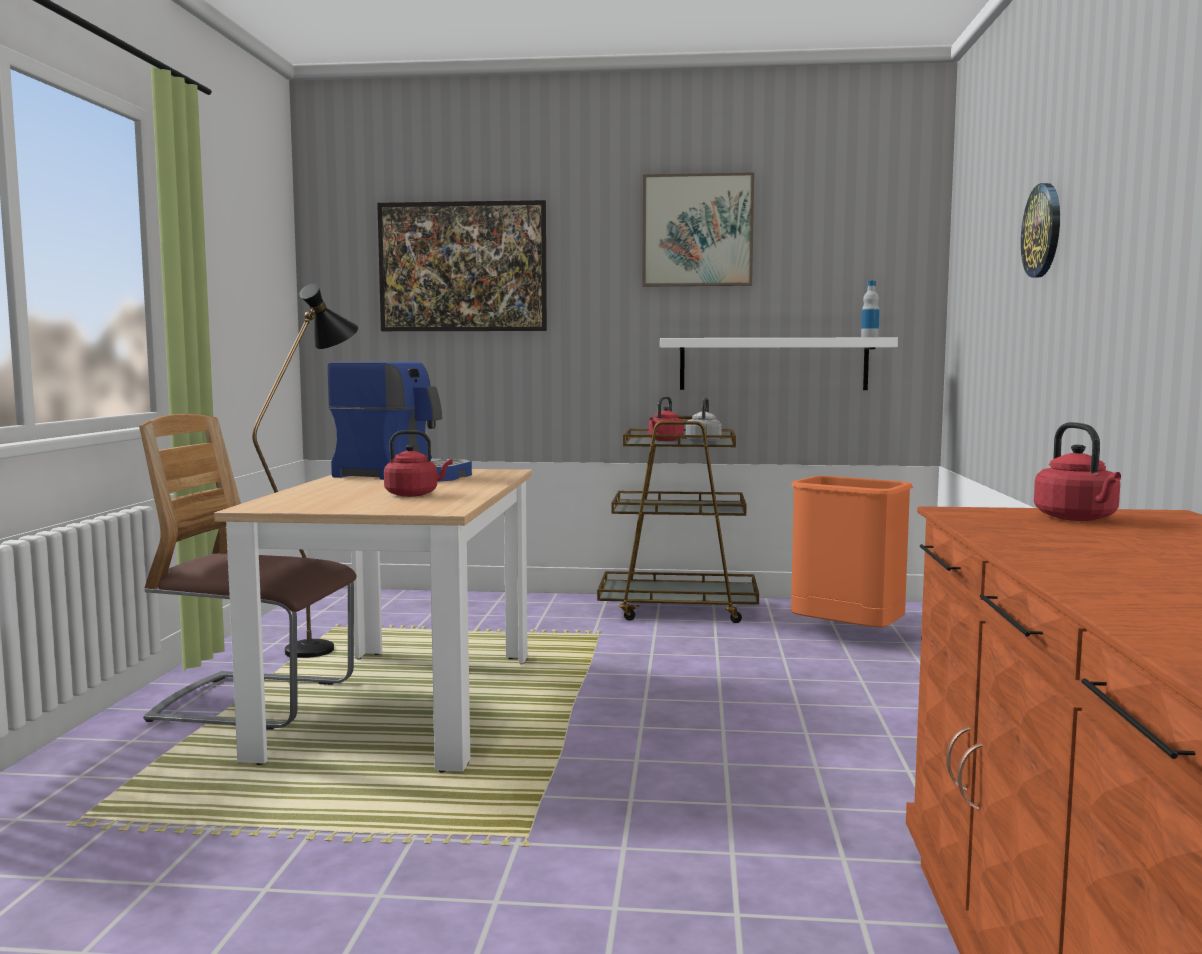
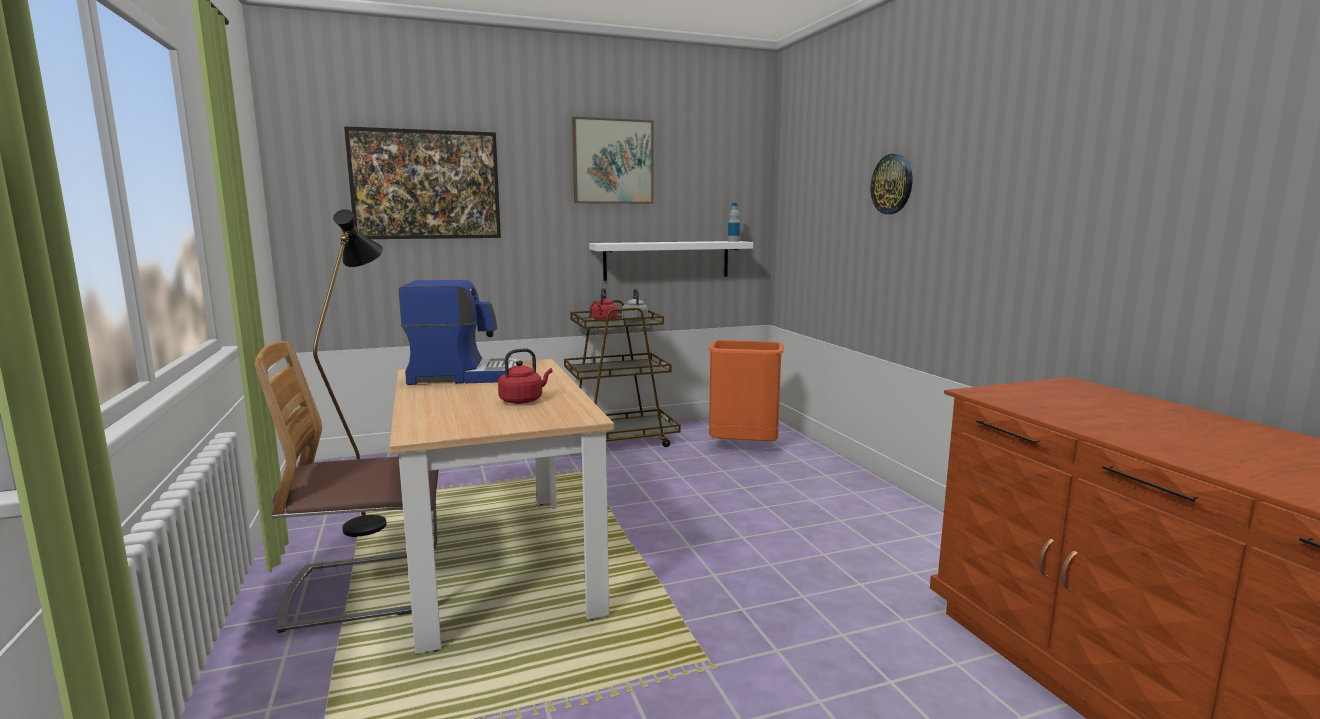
camera: 25 degrees left, 5 degrees up
(1078, 519) = (1047, 393): red kettle -> none

